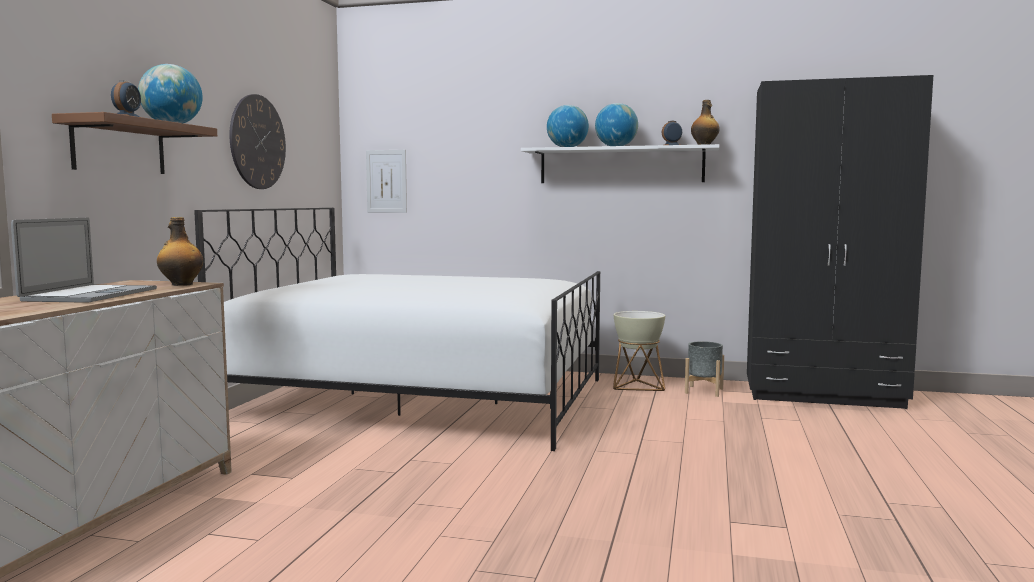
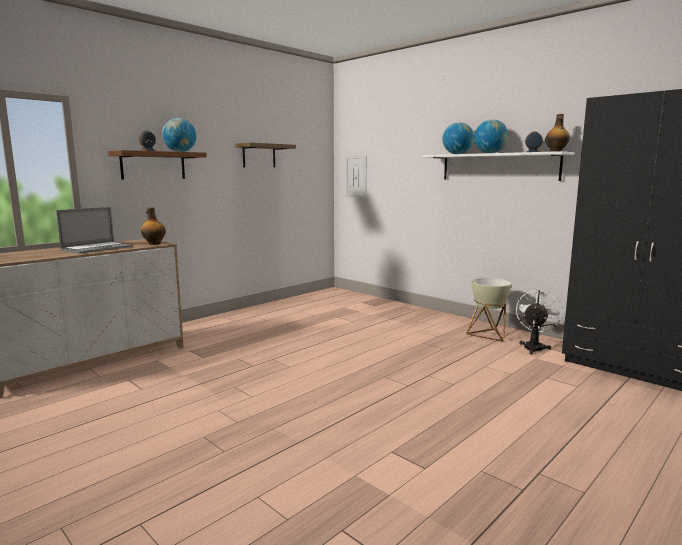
camera: 30 degrees right, 5 degrees up
(257, 142) = (259, 156): wall clock -> shelf
(421, 398) = (335, 320): white bed -> none
(704, 391) = (534, 347): grey planter -> white fan

